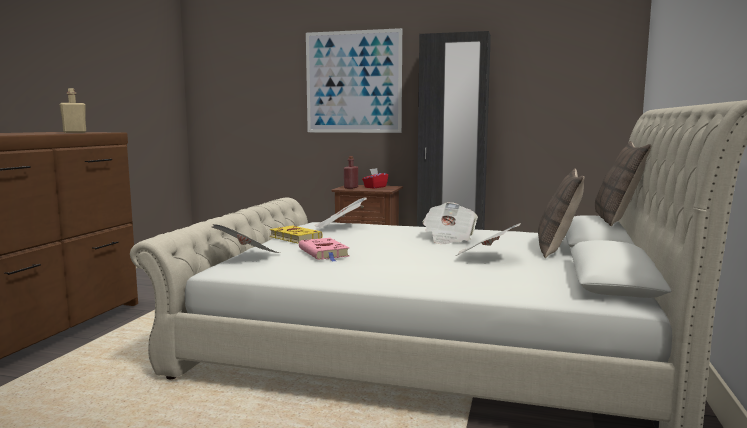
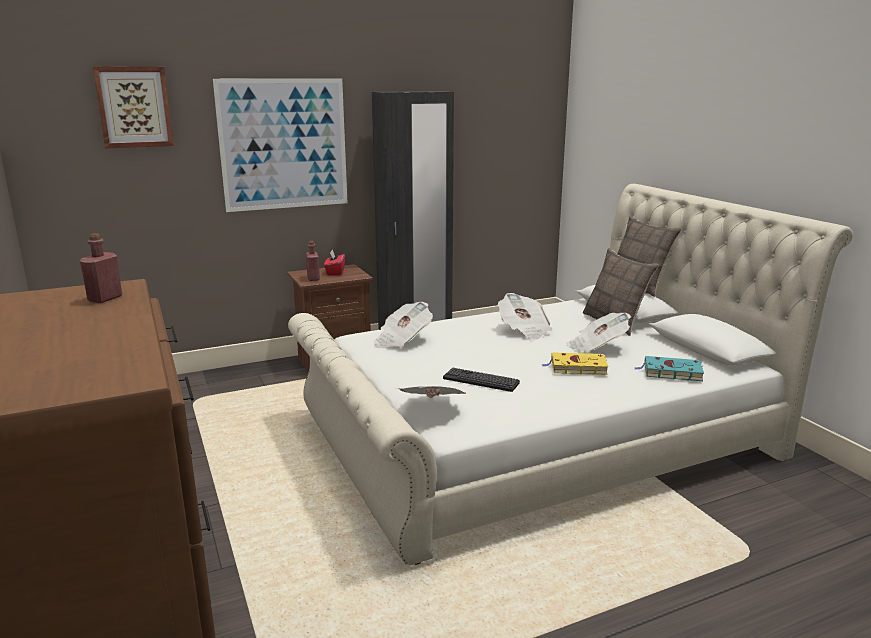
camera: 40 degrees left, 10 degrees up
(75, 132) = (105, 298): beige bottle -> red bottle
(256, 54) = (134, 107): none -> picture
(294, 238) = (400, 368): yellow book -> yellow book (576, 367)
(324, 253) = (481, 380): pink book -> keyboard
(507, 283) = (670, 372): none -> turquoise book

